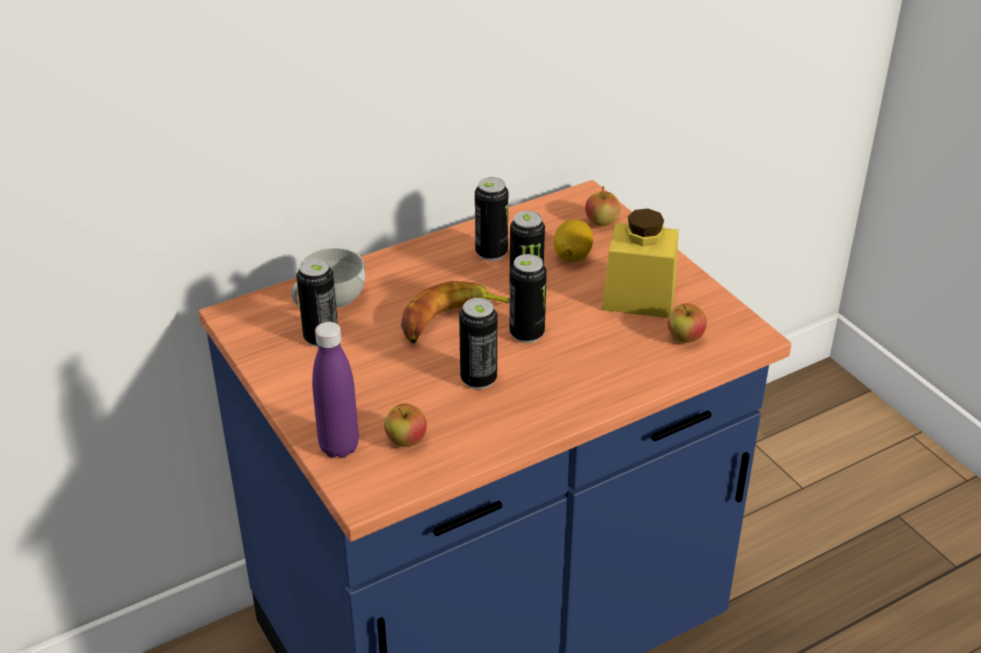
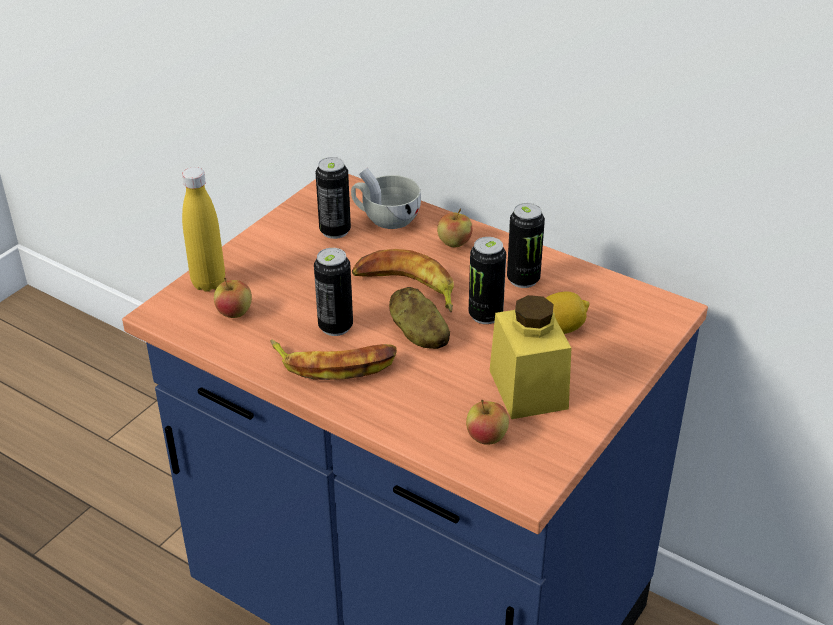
camera: 65 degrees right, 0 degrees up
(339, 447) = (208, 283): purple bottle -> yellow bottle
(526, 334) = (418, 335): can -> potato
(533, 394) = (335, 363): none -> banana
(601, 222) = (635, 331): apple -> apple (454, 243)

